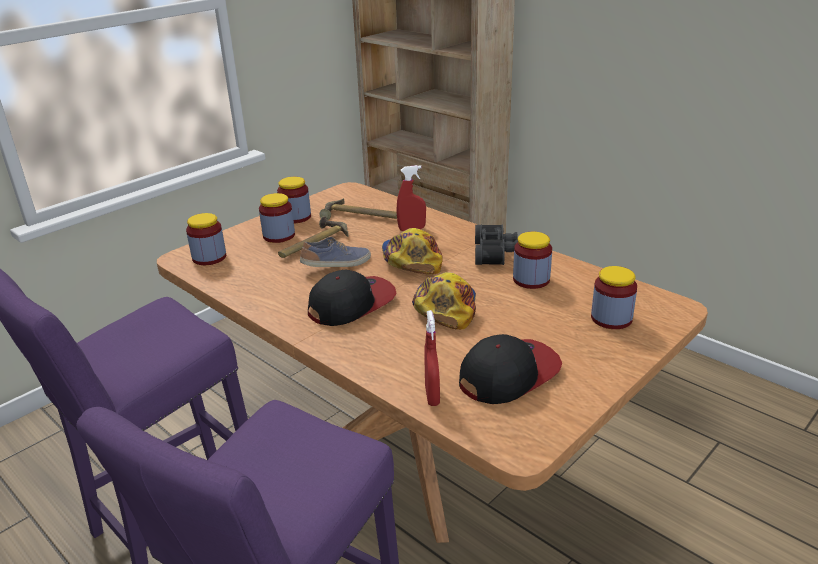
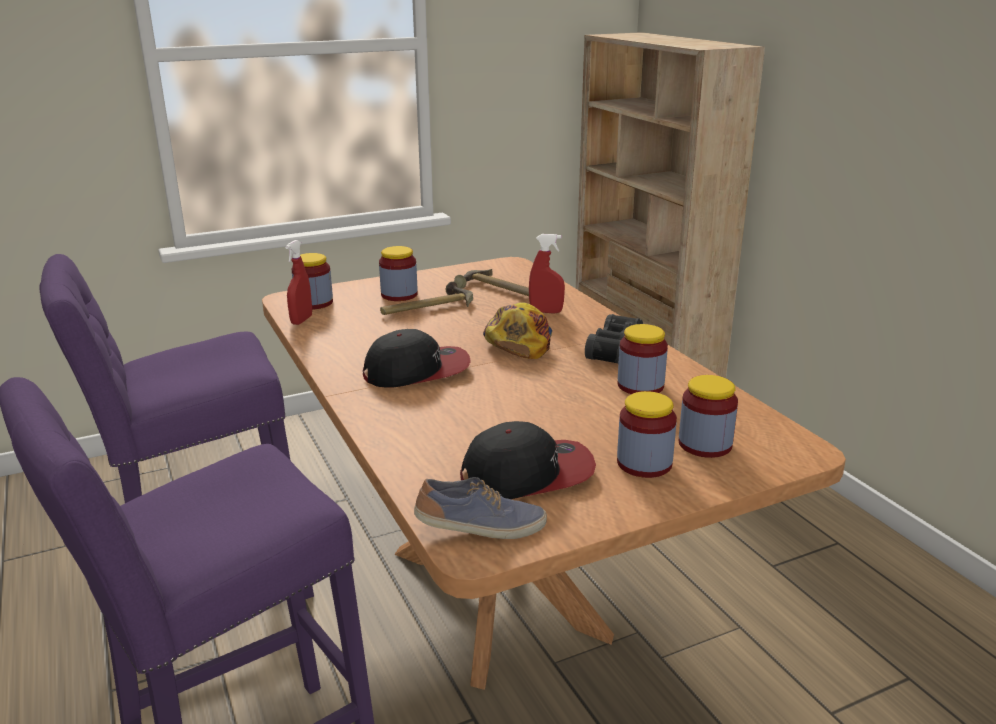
camera: 20 degrees right, 5 degrees down
(296, 217) = (431, 281): jar -> jar (644, 463)
(337, 265) = (434, 332): shoe -> shoe (481, 529)
(432, 396) = (423, 475): red spray bottle -> red spray bottle (301, 320)
(445, 306) = (516, 392): cap -> none

